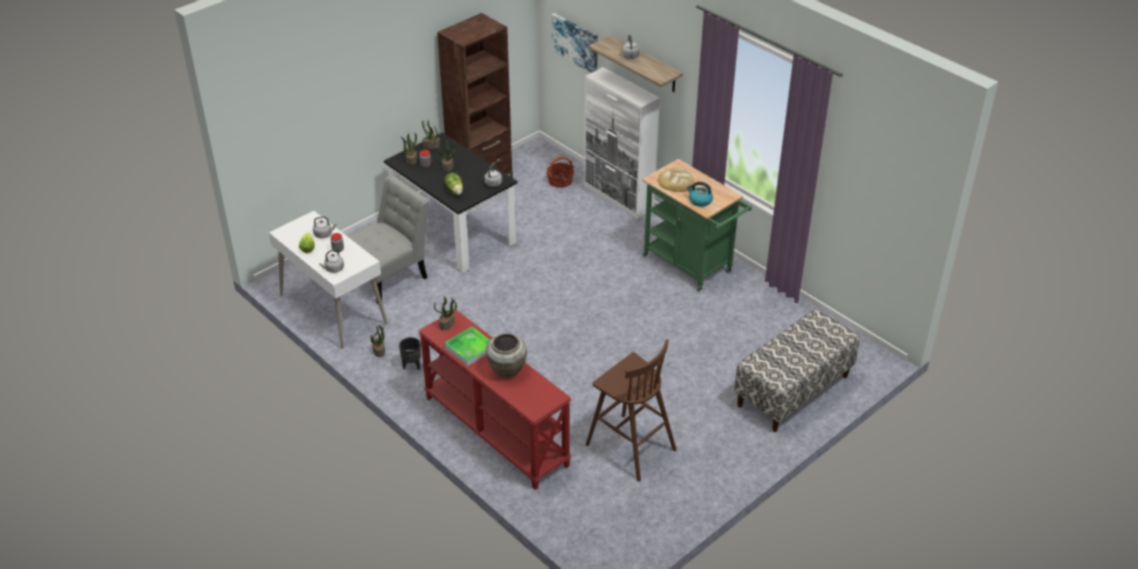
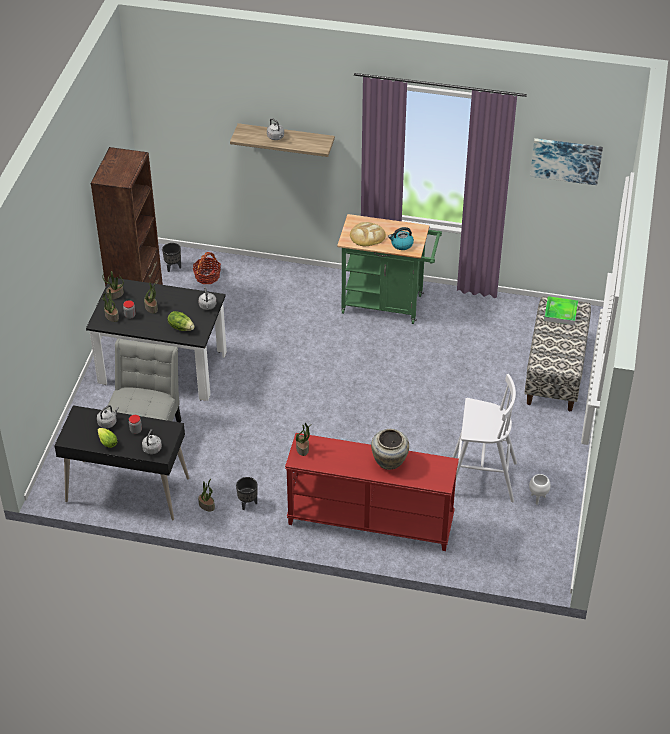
camera: 35 degrees left, 5 degrees up
(332, 310) = (127, 490): white desk -> black desk
(470, 348) = (342, 459): tray -> tray (560, 312)
(540, 163) = (172, 267): none -> black planter
(576, 42) = (190, 140): picture -> picture (566, 160)
(618, 197) = (272, 269): white cabinet -> none
(629, 446) = (481, 478): brown stool -> white stool
(665, 490) = (537, 498): none -> white planter

